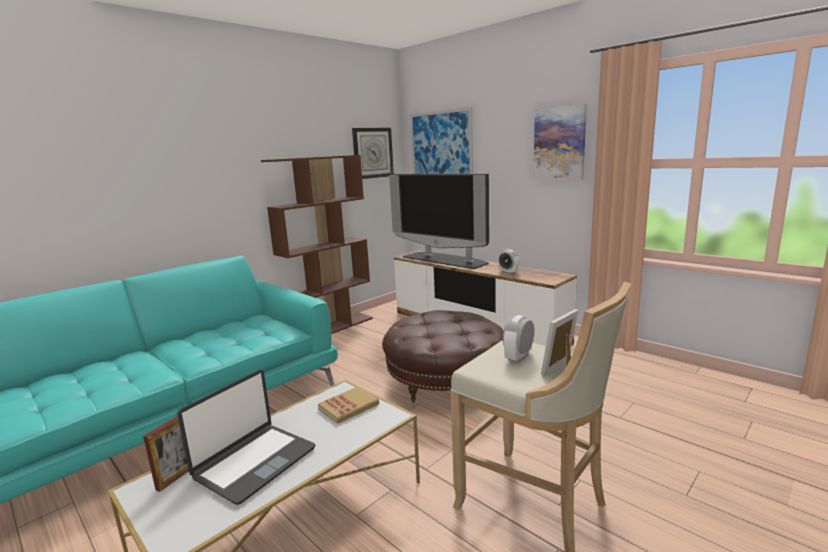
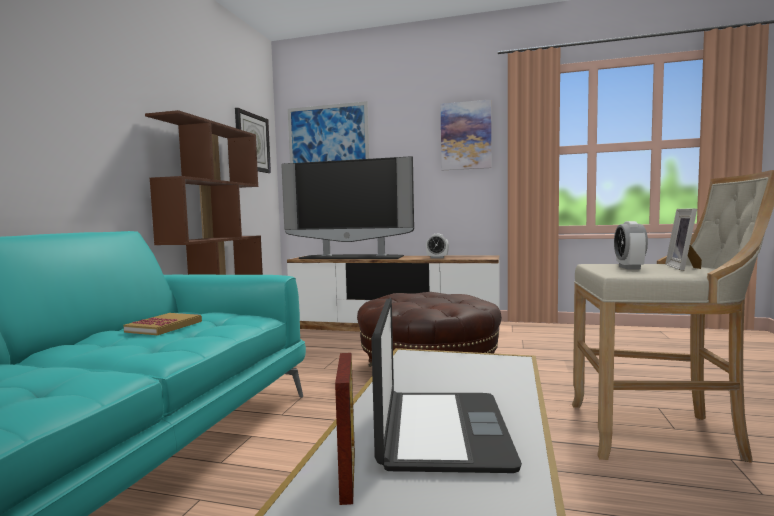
camera: 30 degrees left, 10 degrees down
(349, 407) = (450, 364): book -> book (164, 326)

